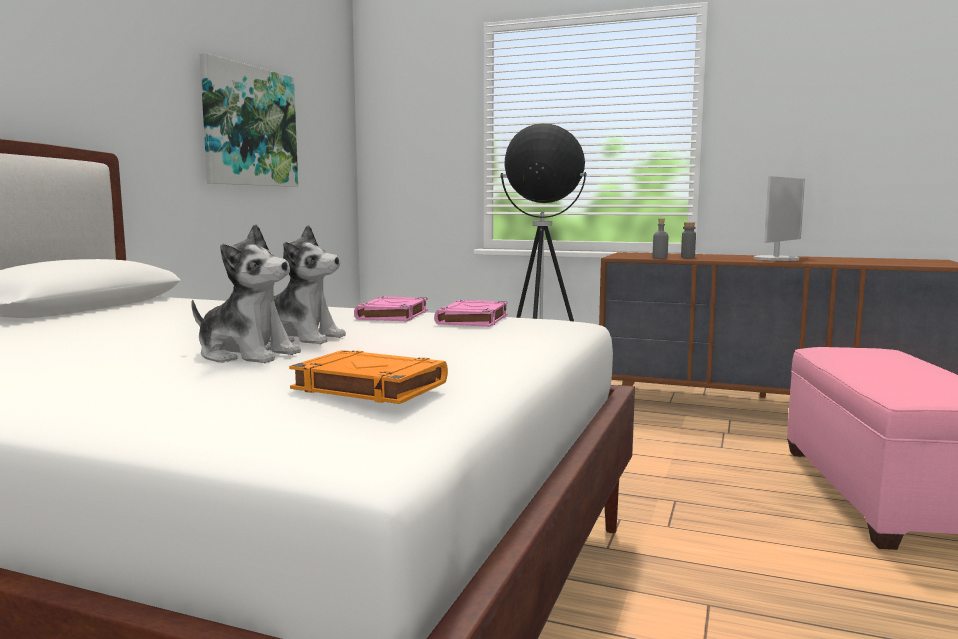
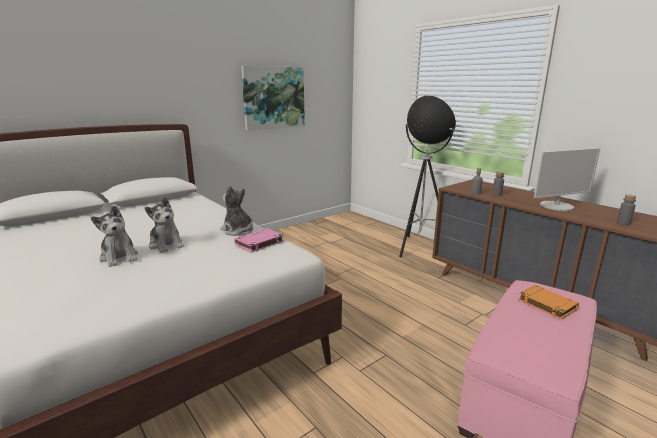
camera: 30 degrees right, 10 degrees up
(368, 386) = (93, 299): orange book -> orange book (546, 304)
(393, 315) = (238, 230): pink book -> plush toy
(870, 262) = (623, 223): none -> grey bottle

